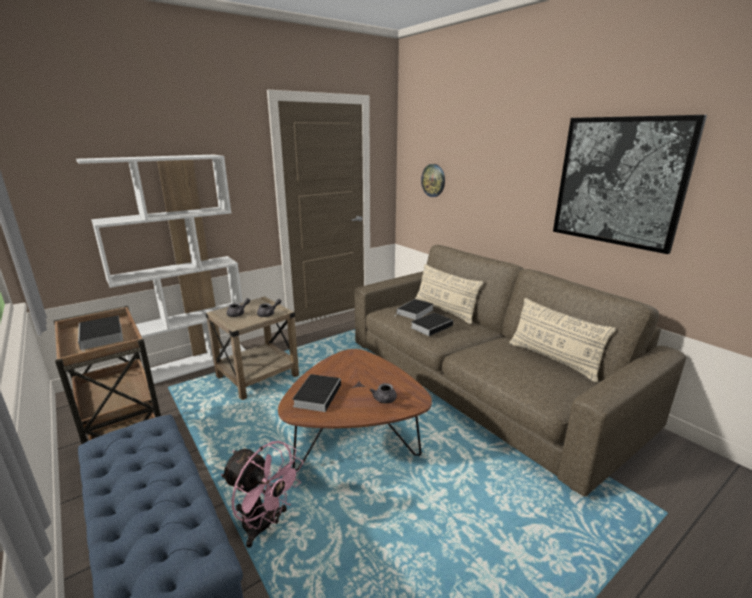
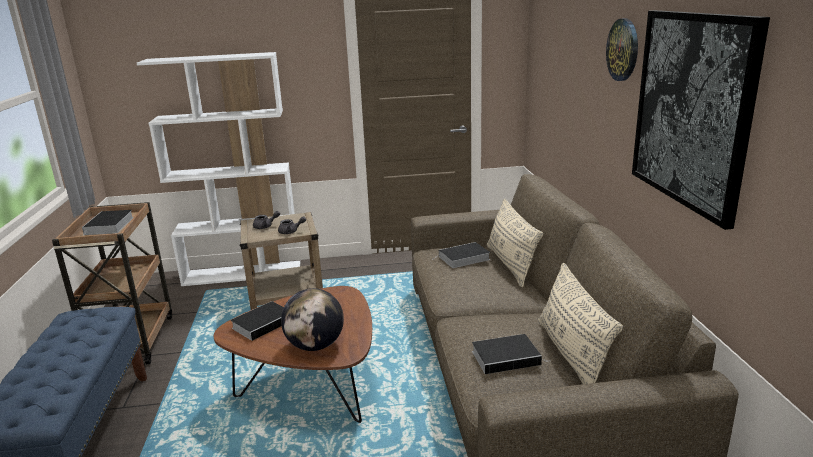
camera: 30 degrees right, 0 degrees up
(264, 526) = (172, 433): pink fan -> none
(384, 401) = (315, 346): grey teapot -> globe
(432, 326) = (461, 279): book -> book (507, 357)
(433, 180) = (550, 85): wall clock -> wall clock (623, 50)

